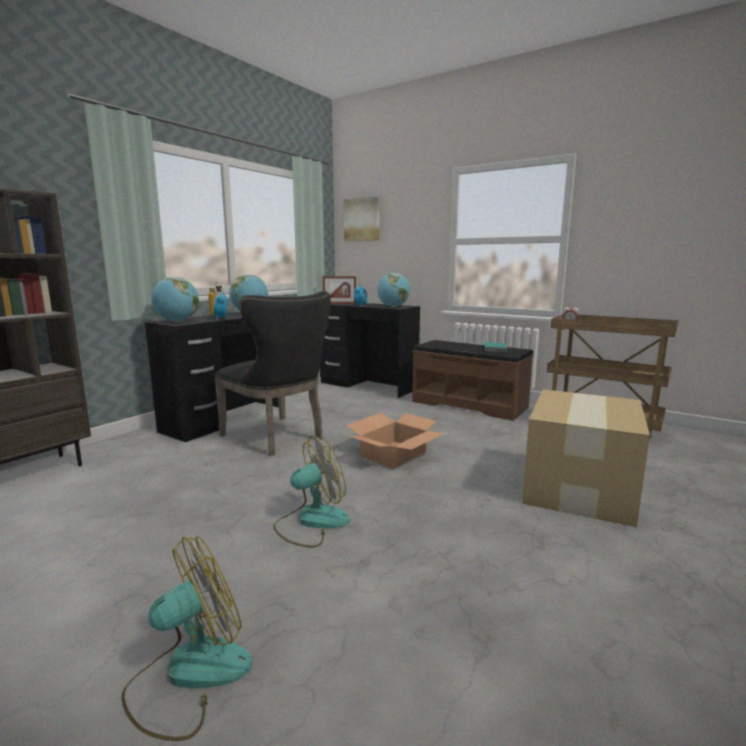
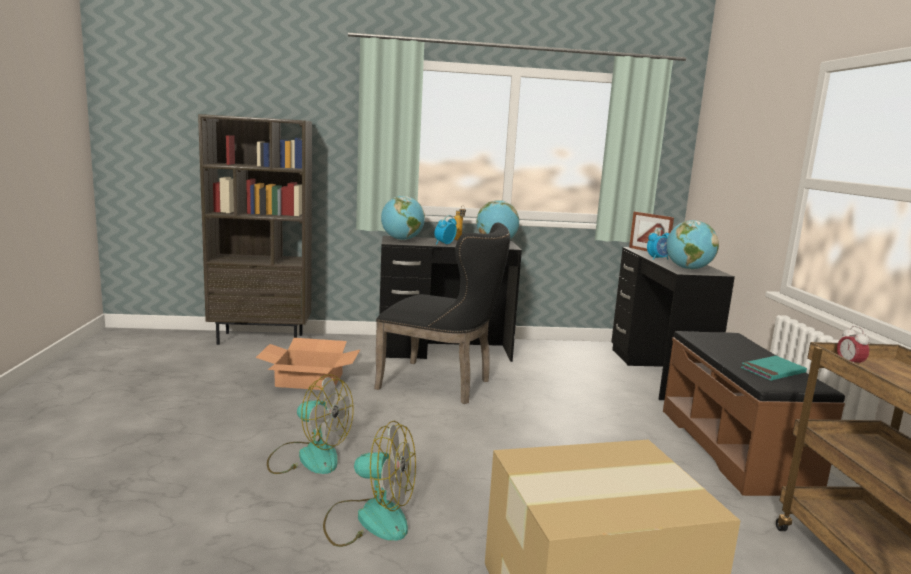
camera: 50 degrees right, 0 degrees up
(189, 675) = (93, 486): fan -> fan (369, 519)
(278, 437) = (442, 384): black chair -> black chair turned 75 degrees counterclockwise
(362, 219) = (719, 137): picture -> none
(394, 454) = (495, 448): cardboard box -> cardboard box (309, 380)

